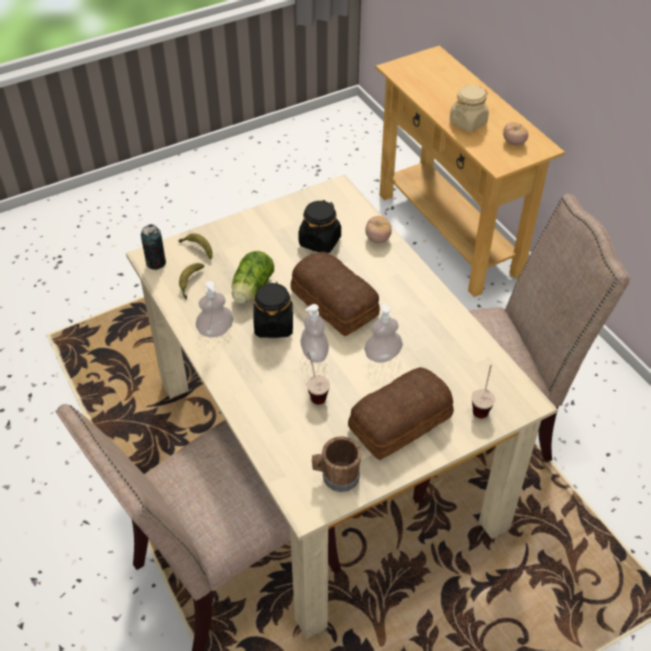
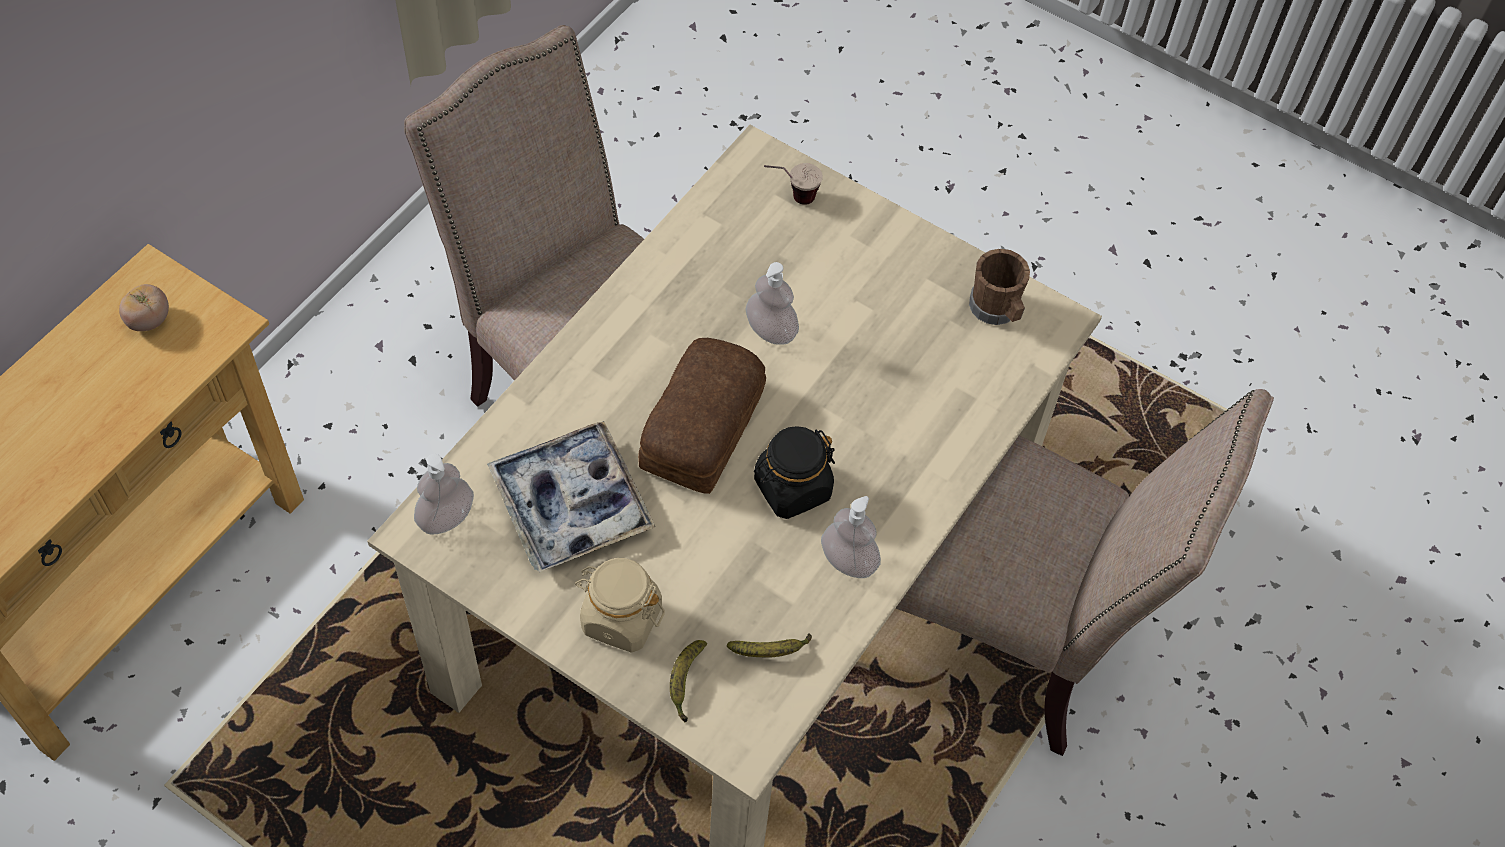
camera: 120 degrees left, 10 degrees up
(156, 263) = (755, 732): can -> none
(251, 290) = (737, 553): lettuce -> none
(314, 353) = (815, 413): soap dispenser -> soap dispenser (446, 517)
(315, 391) = (882, 385): cup -> none
(320, 241) = (571, 504): black jar -> tray
(378, 238) = (523, 424): tomato -> none
(397, 422) = (873, 276): bread -> none
(468, 122) = (107, 407): beige jar -> beige jar (621, 618)

